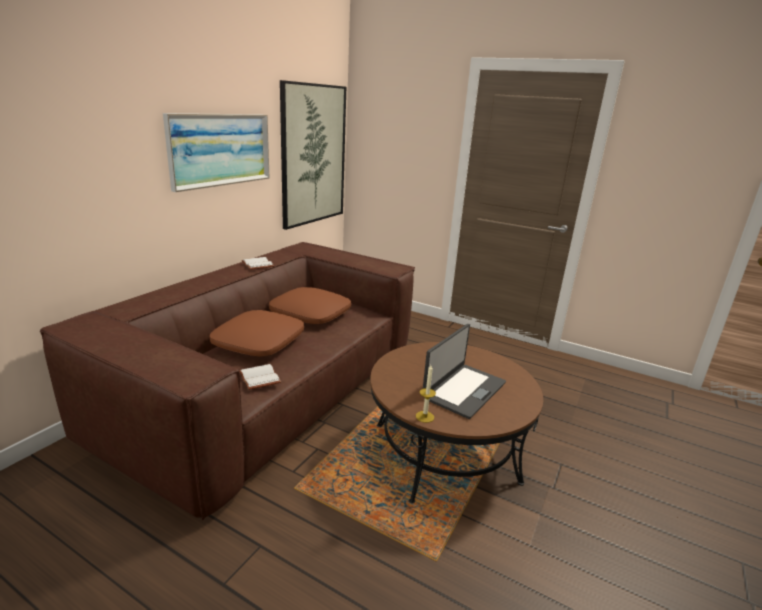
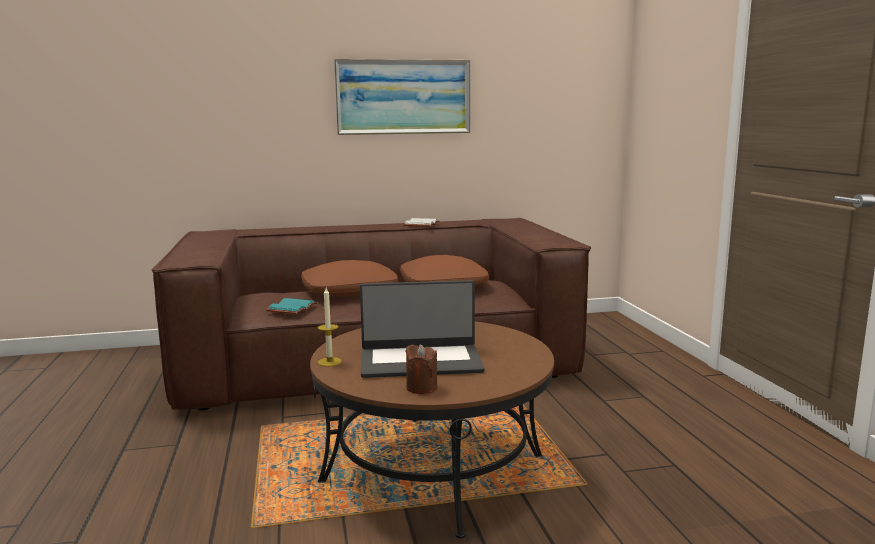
camera: 50 degrees right, 10 degrees down
(258, 378) = (291, 308): white book -> turquoise book
(313, 155) = (557, 112): picture -> none
(507, 409) = (421, 387): none -> brown candle

